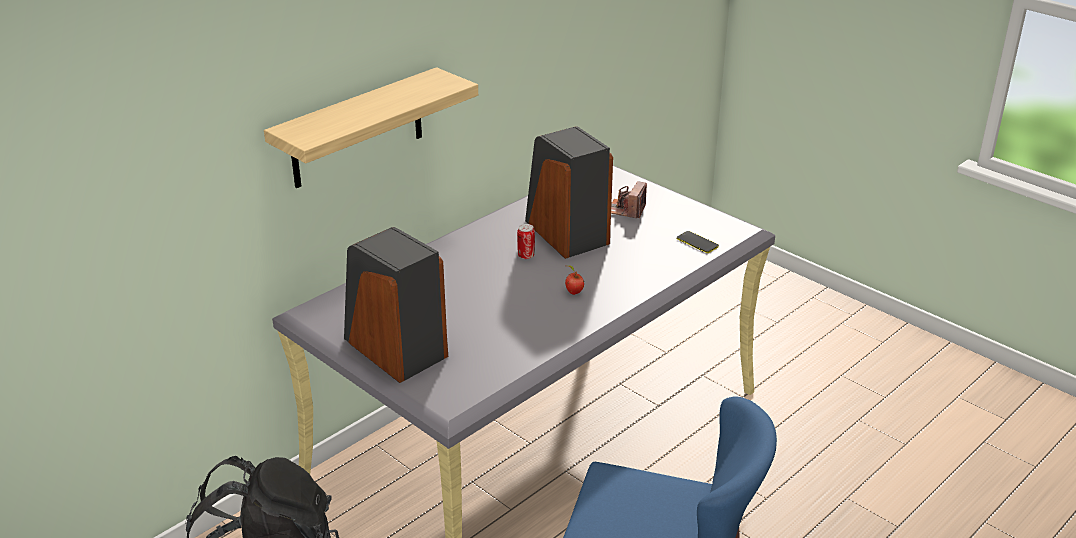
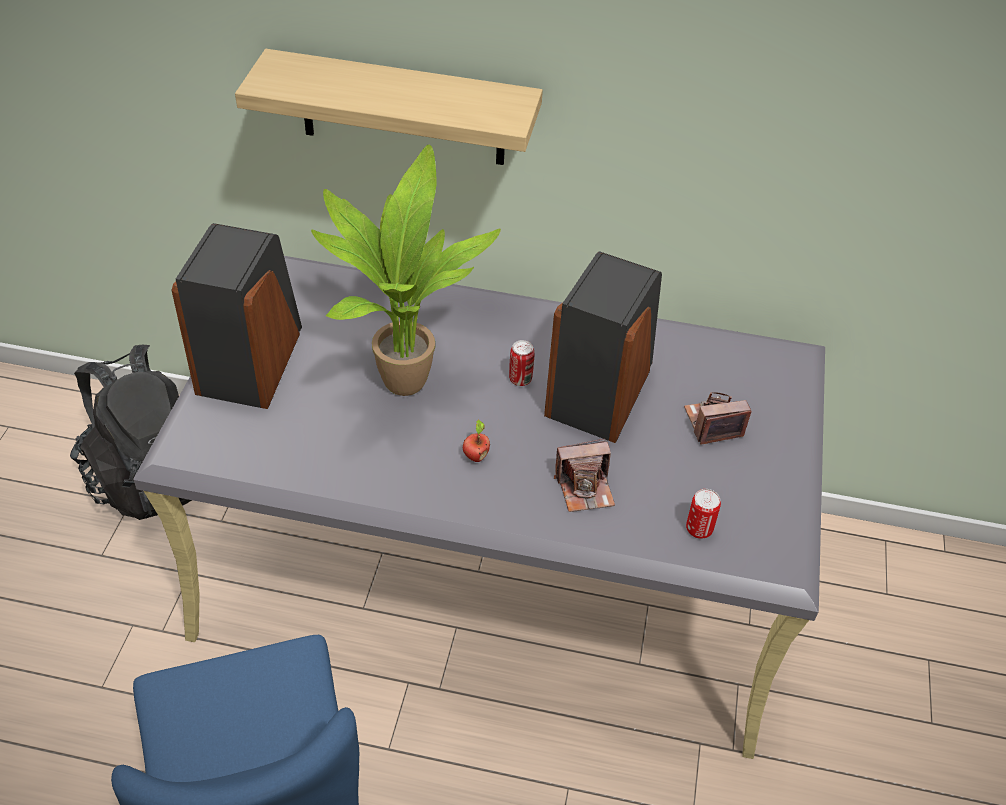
camera: 55 degrees right, 15 degrees up
(478, 298) = (398, 380): none -> potted plant
(634, 265) = (585, 488): none -> camera
(697, 242) = (699, 529): phone -> can

